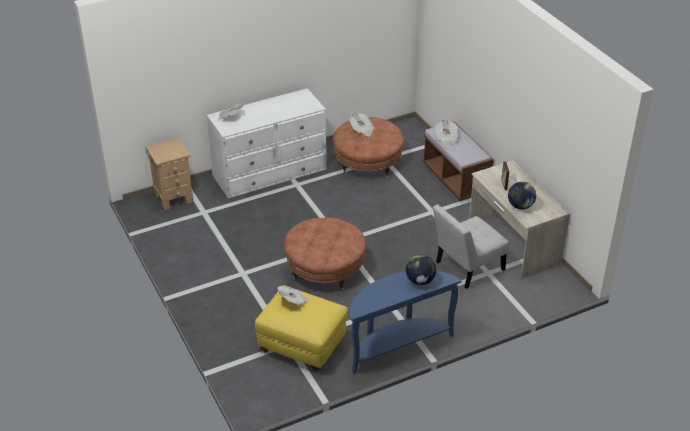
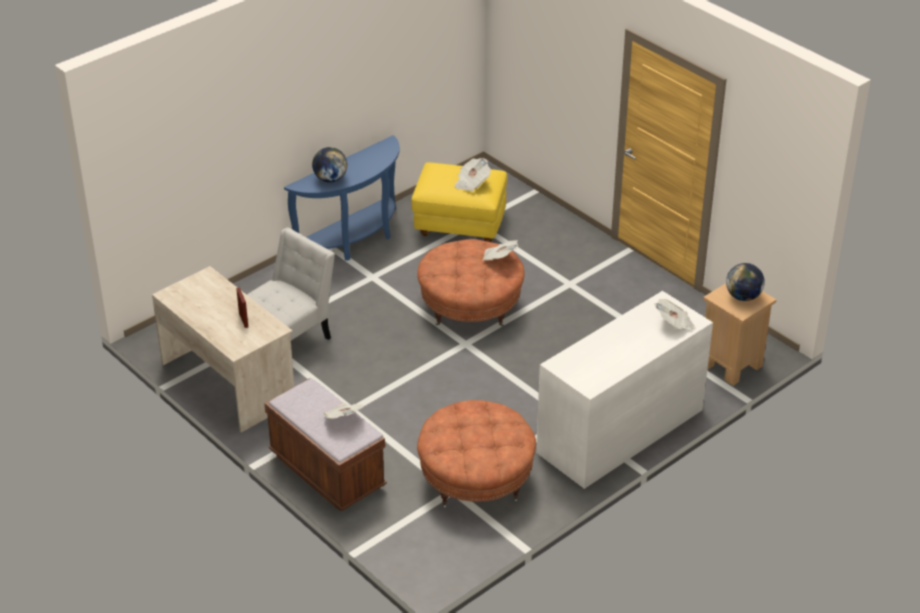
camera: 165 degrees right, 0 degrees up
(362, 130) = (488, 439): newspaper -> newspaper (499, 258)
(520, 206) = (219, 292): globe -> globe (743, 296)

